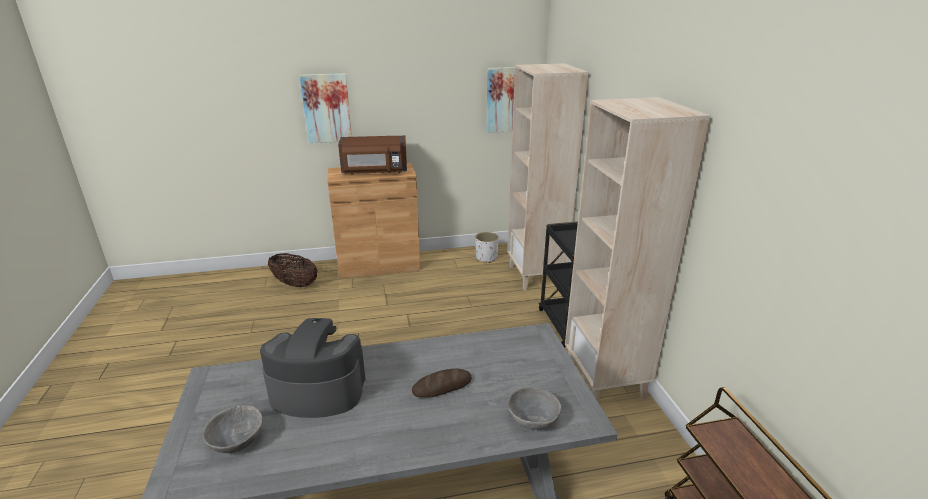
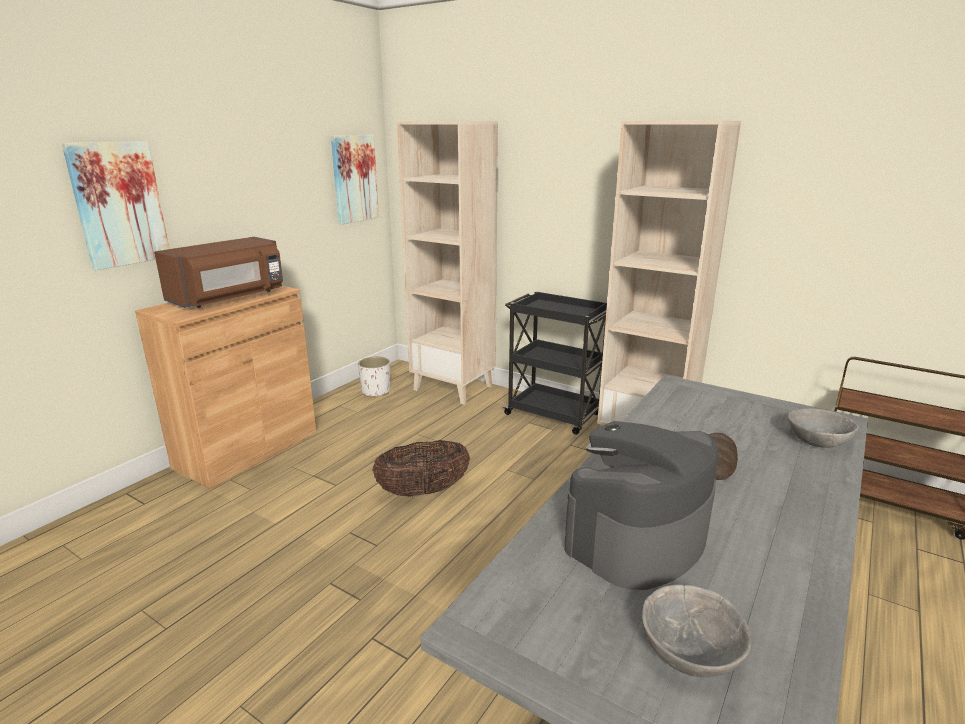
camera: 45 degrees left, 5 degrees down
(295, 284) = (140, 528): basket -> basket (423, 491)

